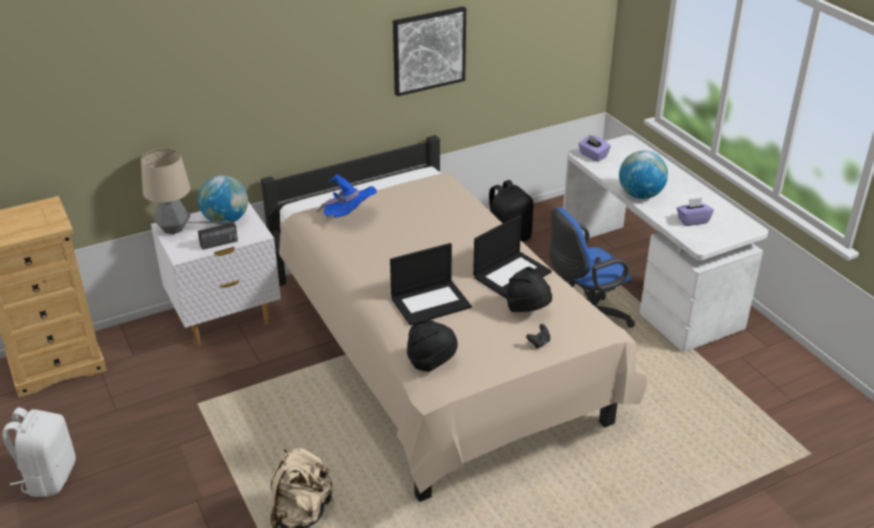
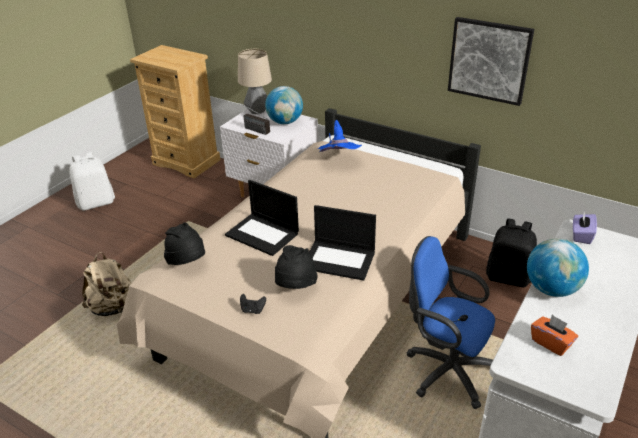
camera: 60 degrees right, 0 degrees up
(692, 220) = (551, 343): purple tissue box -> orange tissue box

